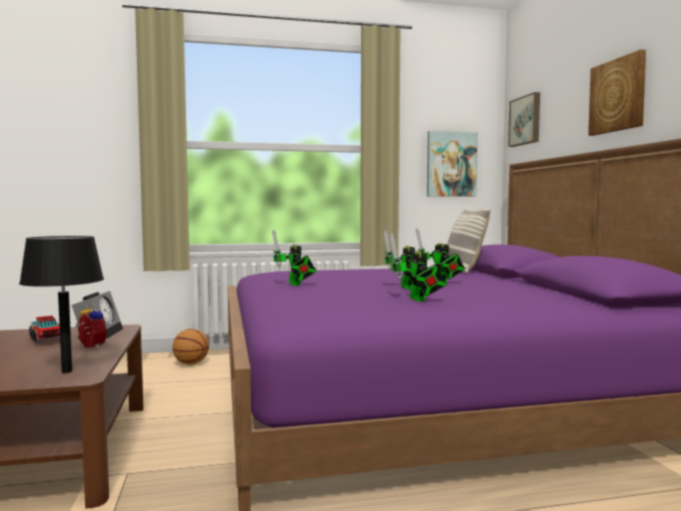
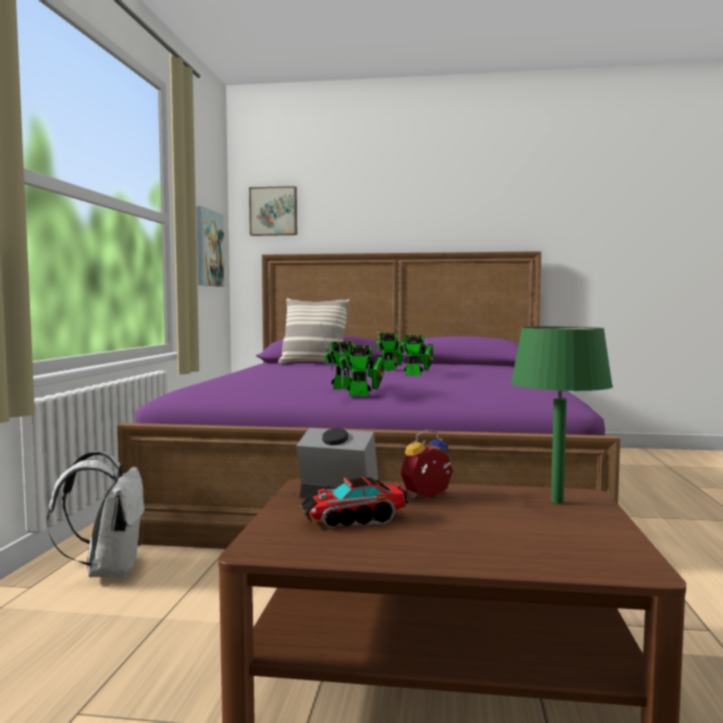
camera: 70 degrees left, 0 degrees up
(67, 371) = (557, 501): black table lamp -> green table lamp
(191, 363) = (109, 571): basketball -> white backpack
(418, 300) = (483, 377): toy robot -> toy robot (362, 395)
(618, 95) = (403, 210): picture -> none

